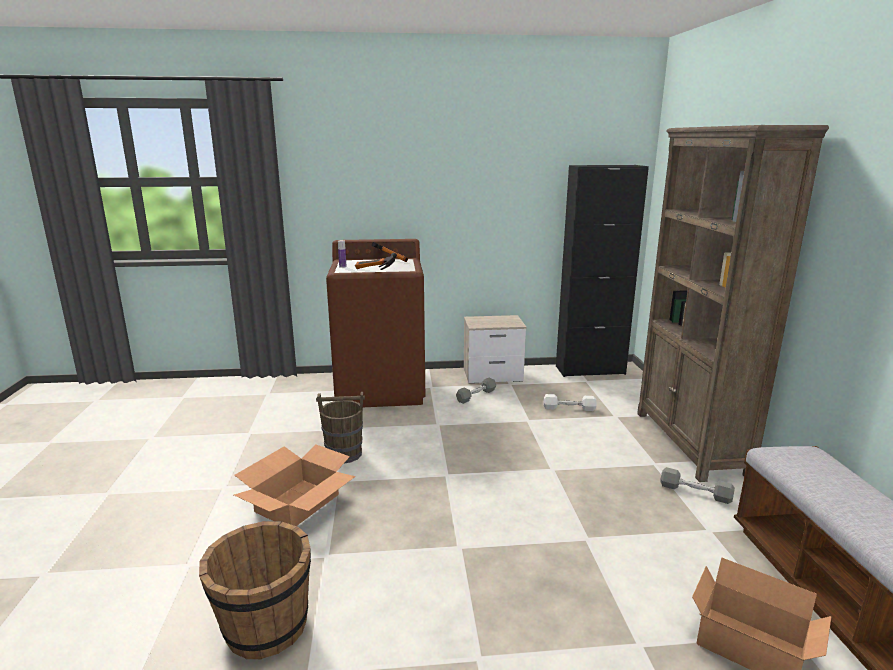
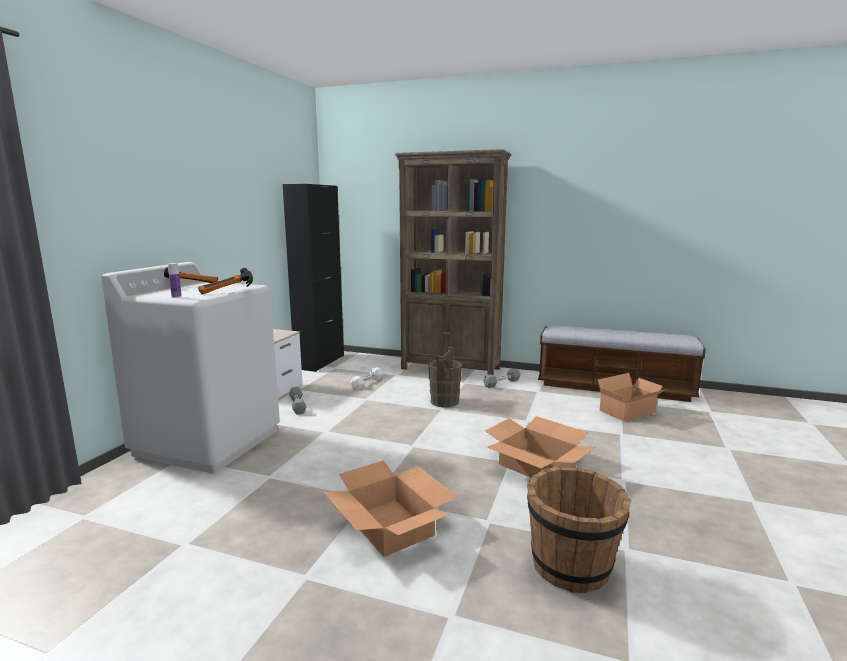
camera: 65 degrees left, 5 degrees down
(344, 454) = (323, 485): brown bucket -> brown bucket (445, 401)
(381, 388) = (209, 441): brown washing machine -> white washing machine
(462, 569) = (536, 466): none -> cardboard box

